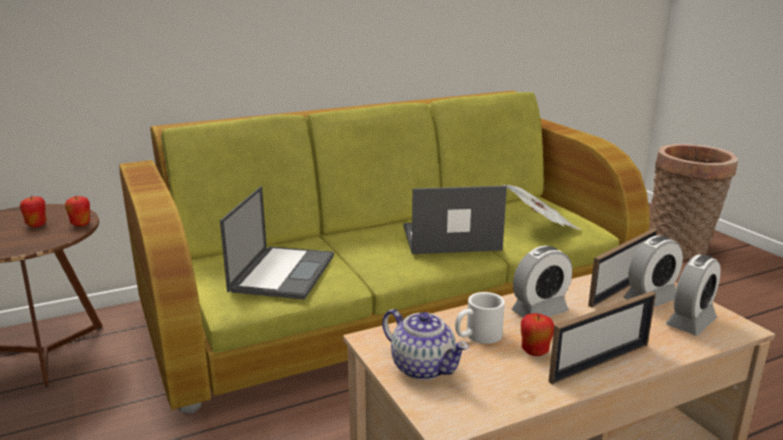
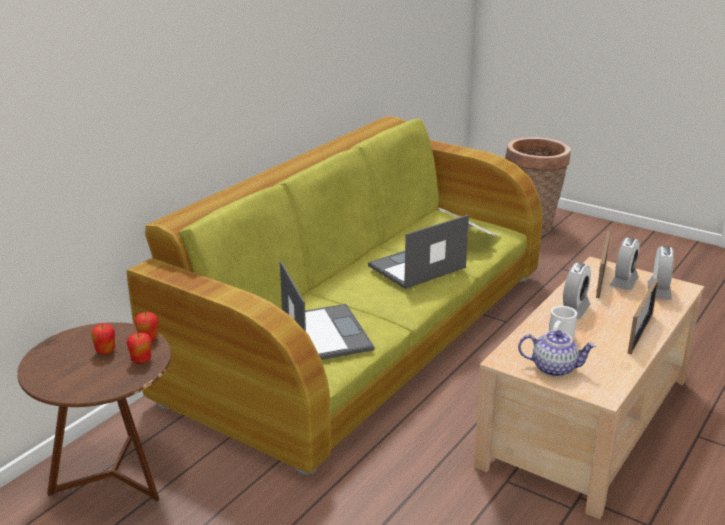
camera: 30 degrees left, 5 degrees up
(535, 352) = (601, 338): apple -> apple (141, 360)

